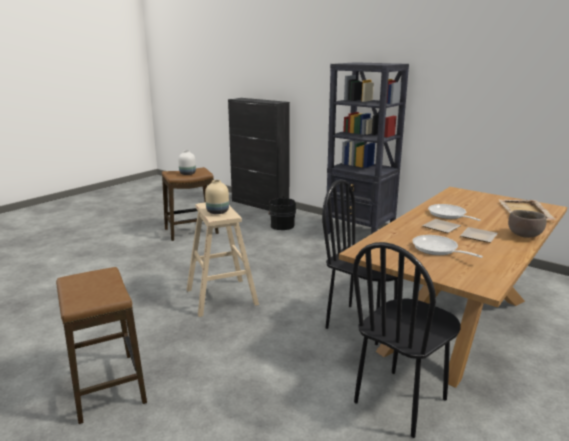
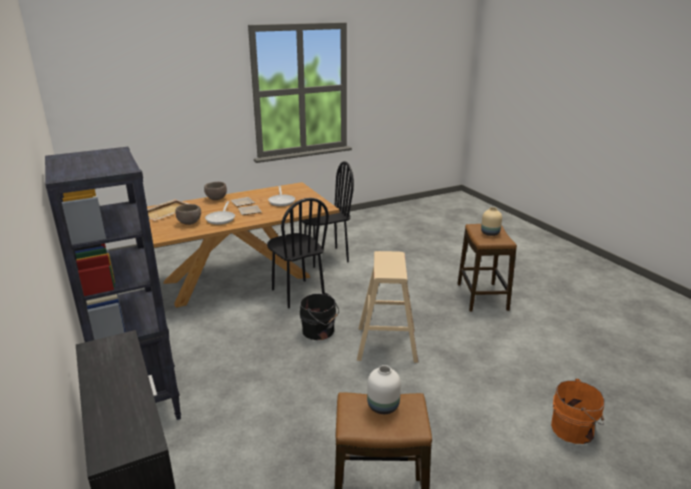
camera: 155 degrees left, 5 degrees up
(59, 276) = (574, 429): none -> orange bucket
(217, 212) = (391, 260): beige vase -> beige vase (490, 233)
(281, 225) = (218, 468): black bucket -> black bucket (319, 331)
(465, 206) = (189, 223): none -> brown bowl

